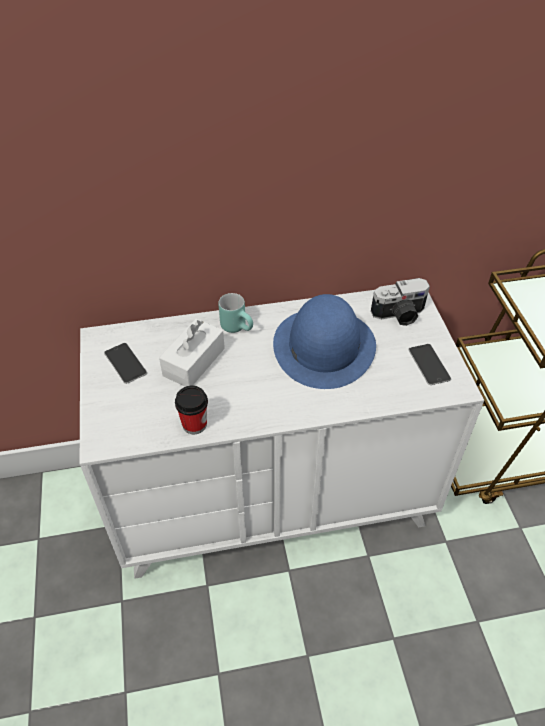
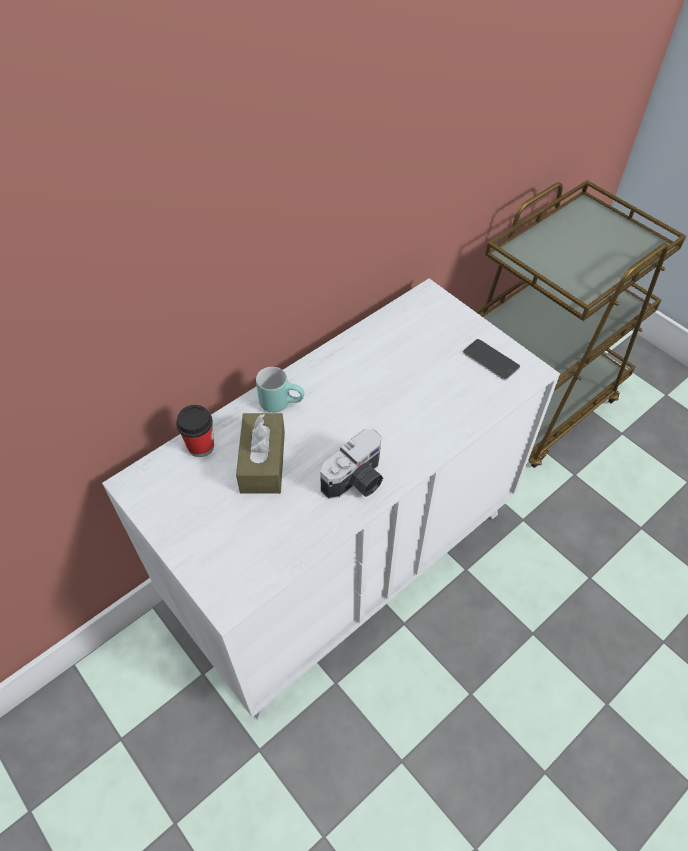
camera: 30 degrees left, 5 degrees up
(125, 363) = (187, 498): phone -> none
(194, 362) = (263, 462): white tissue box -> brown tissue box
(194, 424) = (314, 529): cup -> cup (201, 446)
(324, 346) = (382, 384): blue hat -> none
(400, 315) = (430, 321): camera -> camera (357, 481)

